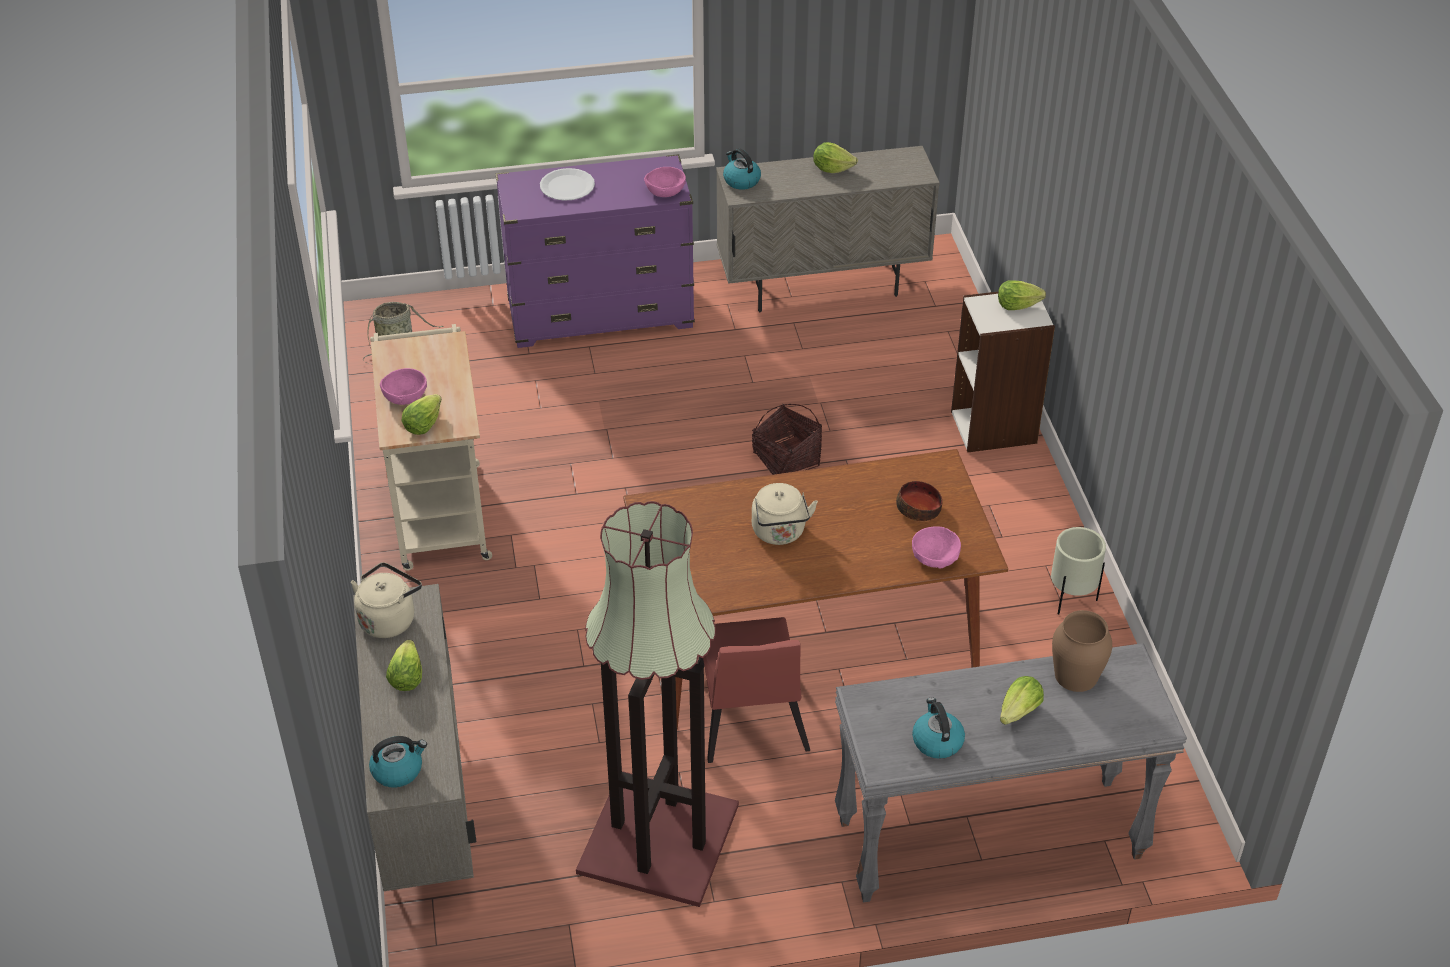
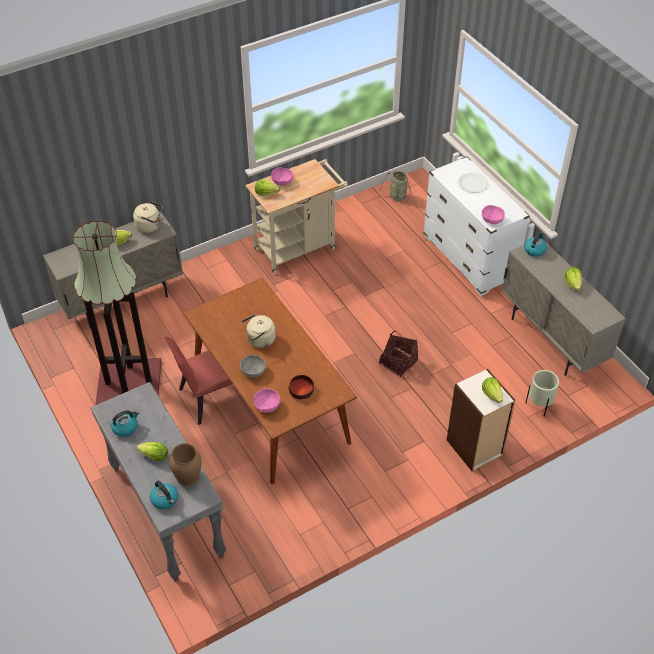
camera: 70 degrees right, 5 degrees up
(398, 770) = (67, 256): kettle -> kettle (165, 500)
(601, 315) = (469, 258): purple dresser -> white dresser
(849, 557) = (253, 371): none -> grey bowl
(1071, 599) = (350, 514): beige planter -> beige planter (539, 406)

